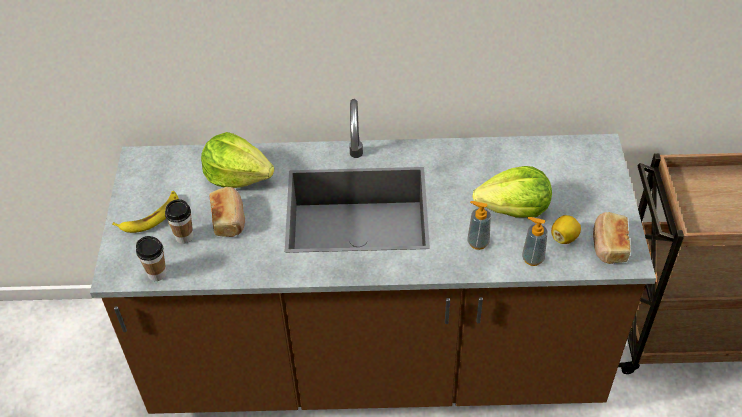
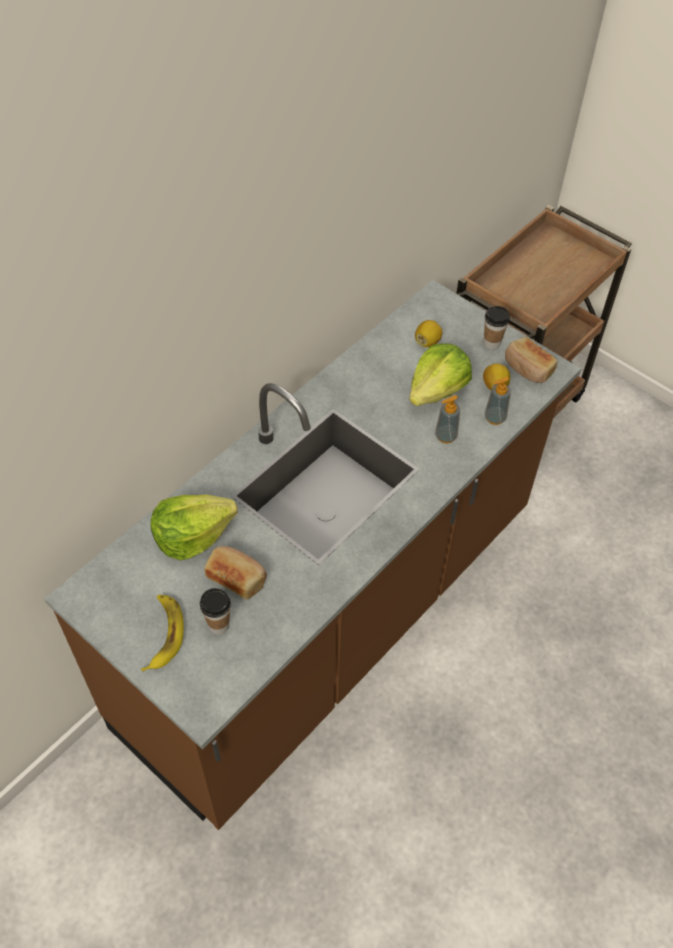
camera: 50 degrees left, 5 degrees up
(157, 274) = (239, 675): cup -> cup (491, 343)
(552, 172) = (427, 342): none -> lemon

